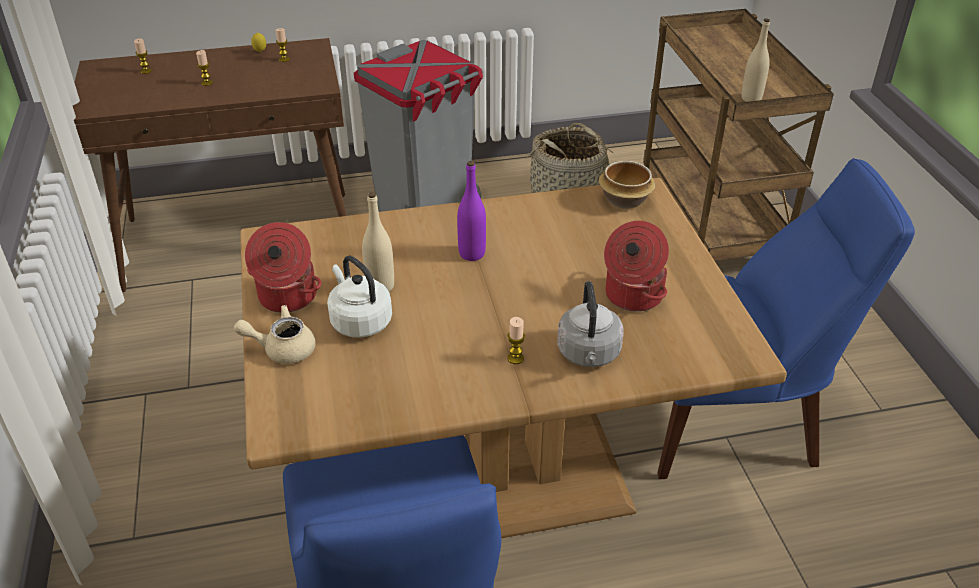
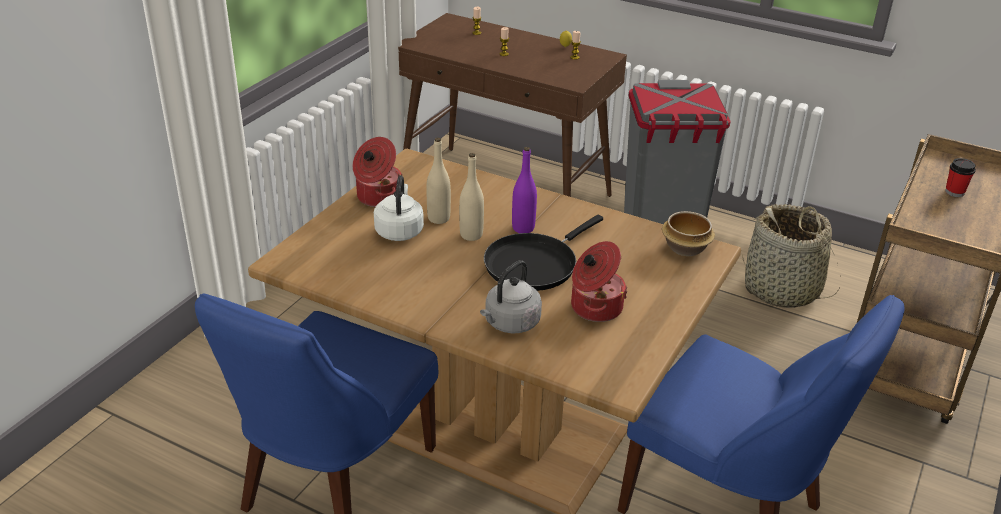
camera: 40 degrees right, 5 degrees down
(282, 349) = (338, 223): beige teapot -> none
(515, 358) = (461, 300): candle -> none
(529, 283) = (534, 264): none -> black frying pan
(725, 58) = (954, 192): none -> cup
(751, 98) = (929, 231): beige bottle -> beige bottle (471, 235)

